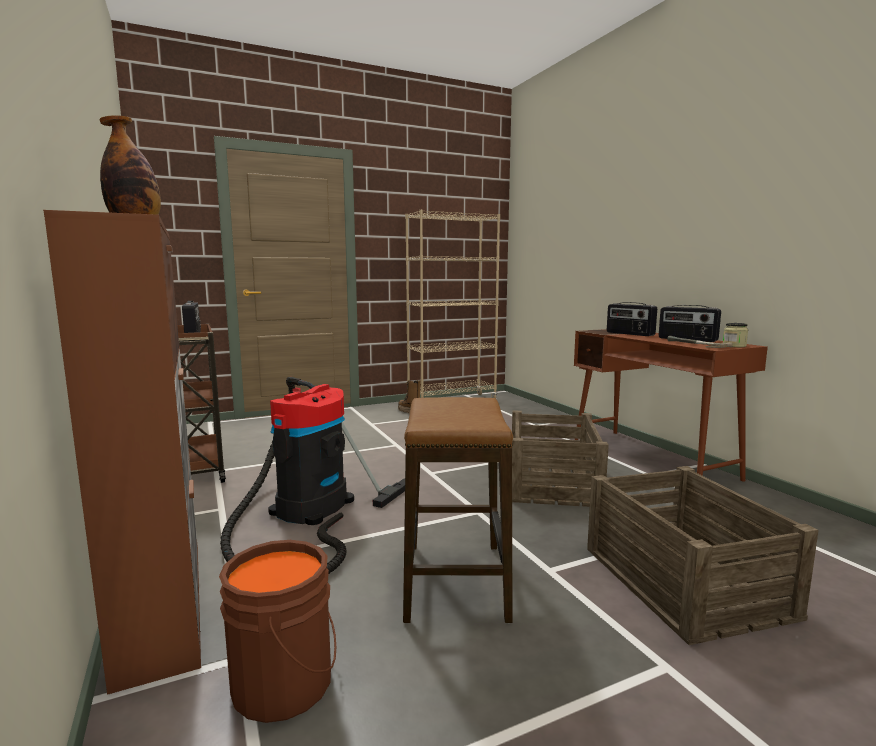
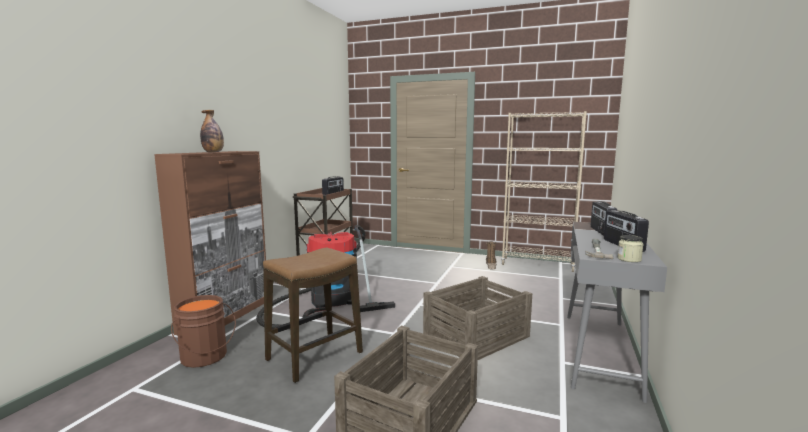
camera: 45 degrees right, 0 degrees up
(651, 458) = (599, 352): brown desk -> grey desk

